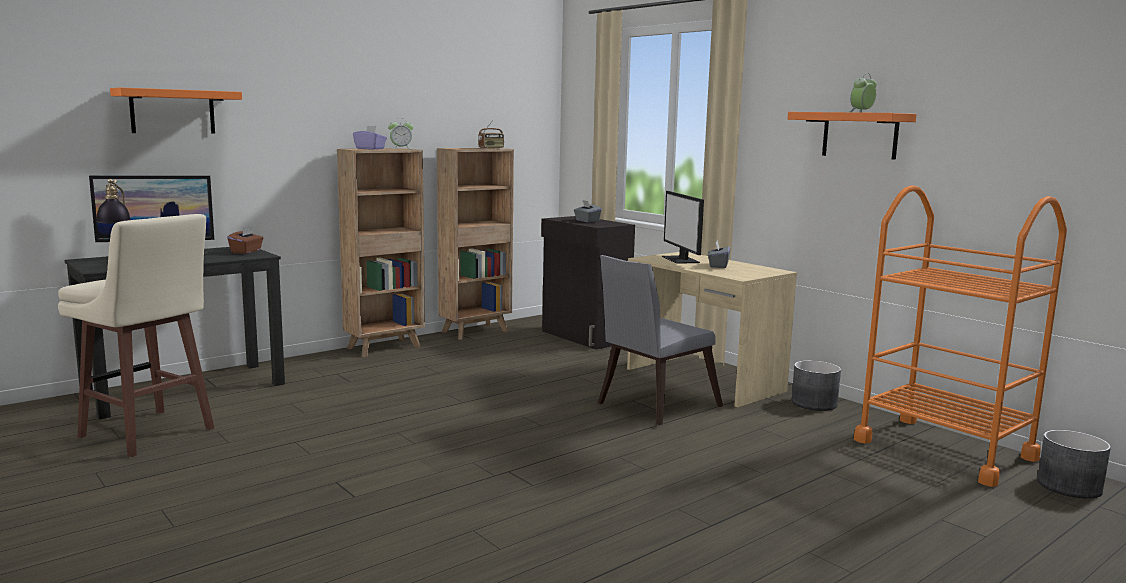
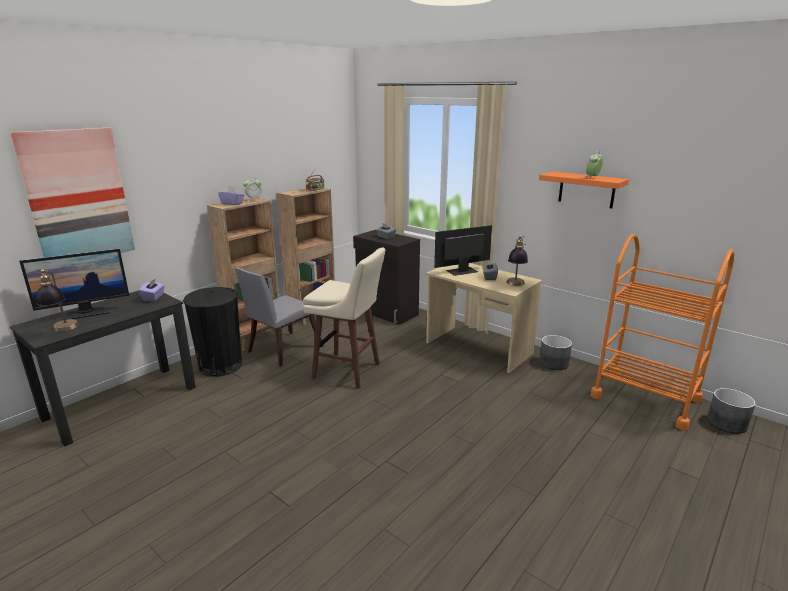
camera: 10 degrees left, 10 degrees up
(148, 434) = (110, 458): beige stool -> beige stool (348, 372)
(172, 111) = (77, 196): orange shelf -> picture
(246, 251) = (153, 297): brown tissue box -> purple tissue box
(327, 368) = (220, 366): none -> black trash can
(652, 406) = (456, 379): grey chair -> grey chair (281, 350)
(681, 259) = (462, 271): monitor -> monitor turned 90 degrees clockwise
(751, 273) = (515, 285): none -> table lamp

